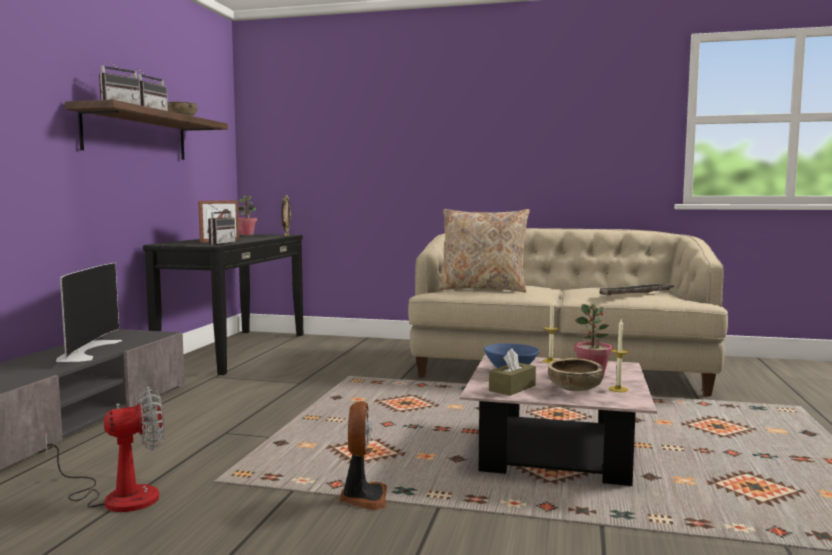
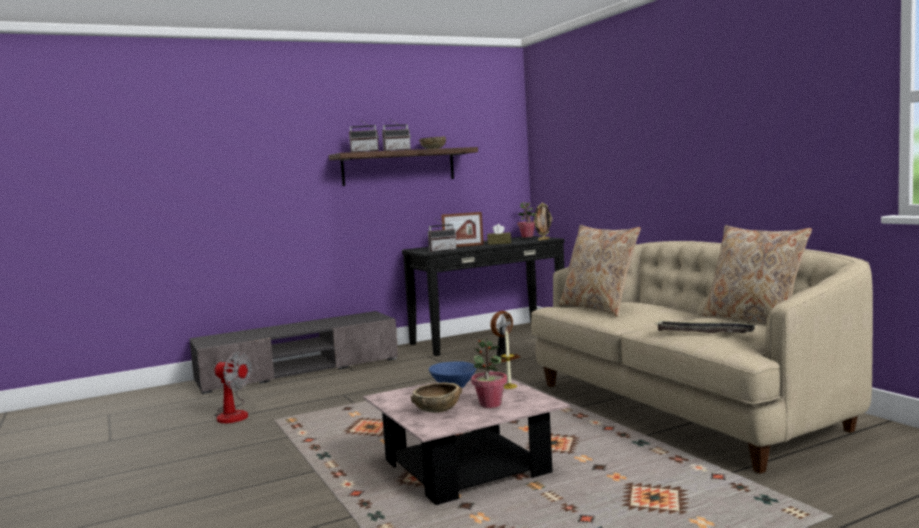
camera: 50 degrees right, 0 degrees up
(86, 350) = (321, 324): television -> none
(363, 497) = (302, 451): fan -> fan (504, 358)
(512, 388) = (407, 399): brown tissue box -> brown tissue box (499, 243)
(613, 286) = (754, 320): none -> beige pillow
(618, 389) = (462, 419): candle -> none

